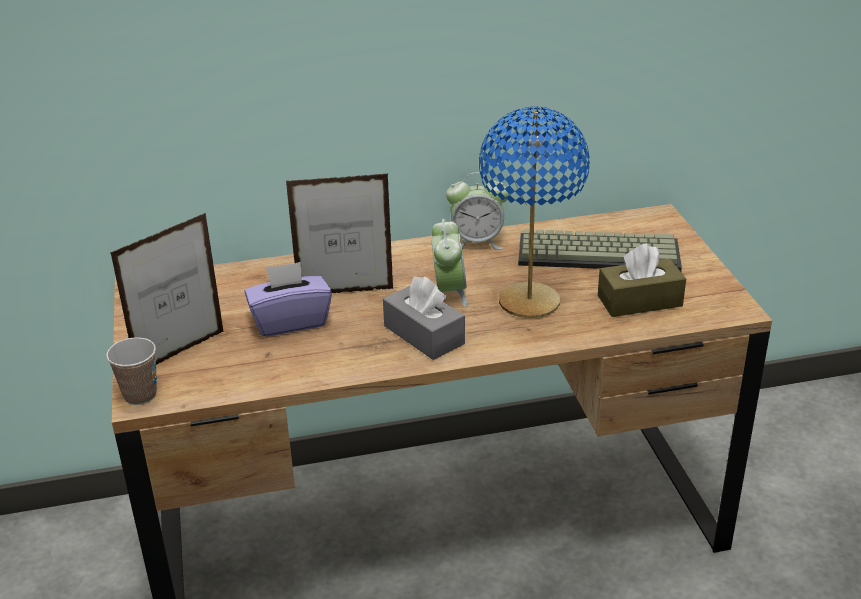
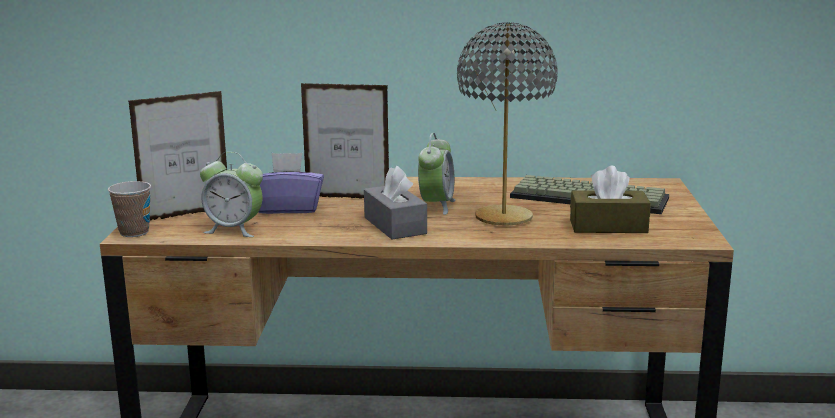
camera: 15 degrees right, 15 degrees down
(477, 242) = (483, 183): alarm clock -> alarm clock (234, 230)
(530, 302) = (504, 217): blue table lamp -> grey table lamp

